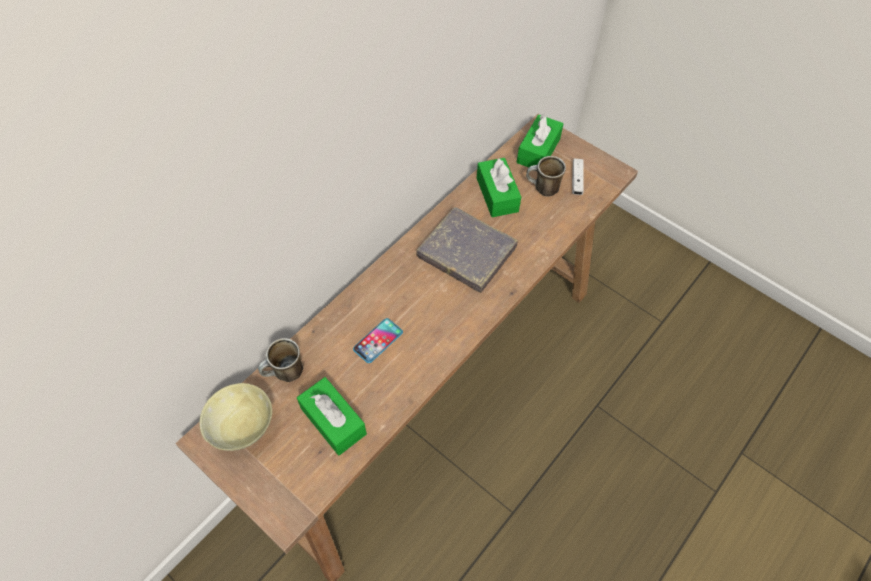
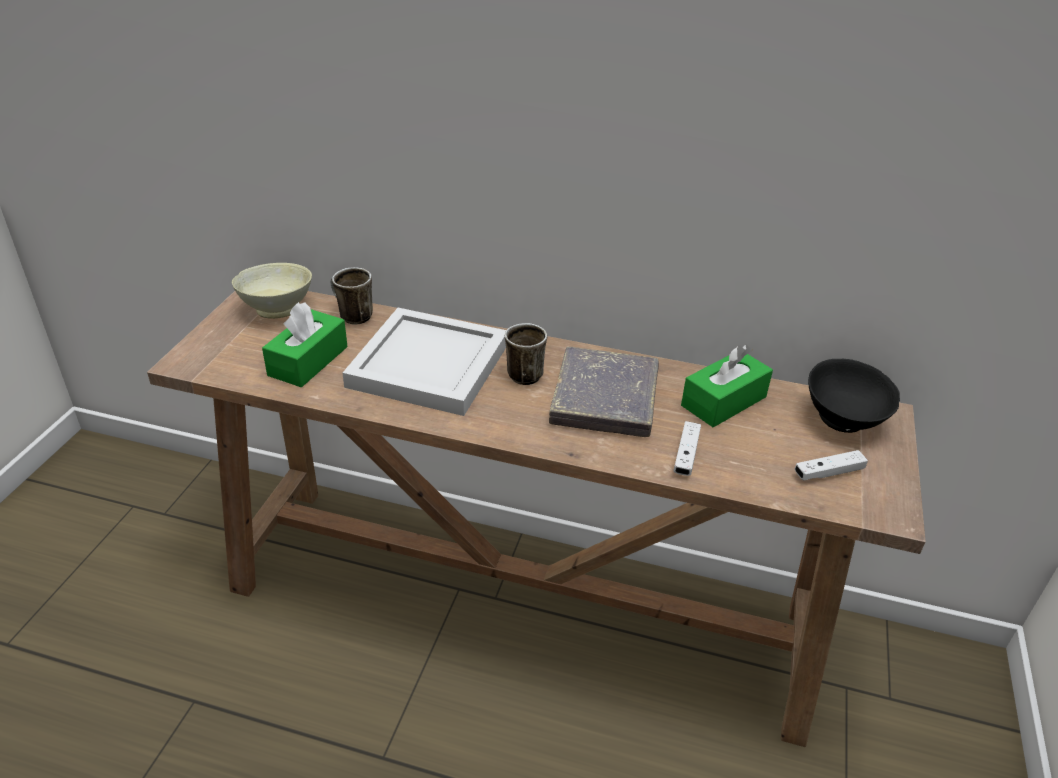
camera: 65 degrees right, 20 degrees down
(378, 341) = (428, 364): phone -> white tray
(537, 236) = (686, 455): none -> white game controller
(538, 151) = (842, 421): green tissue box -> black bowl
(542, 189) = (774, 441): mug -> mug (521, 373)

